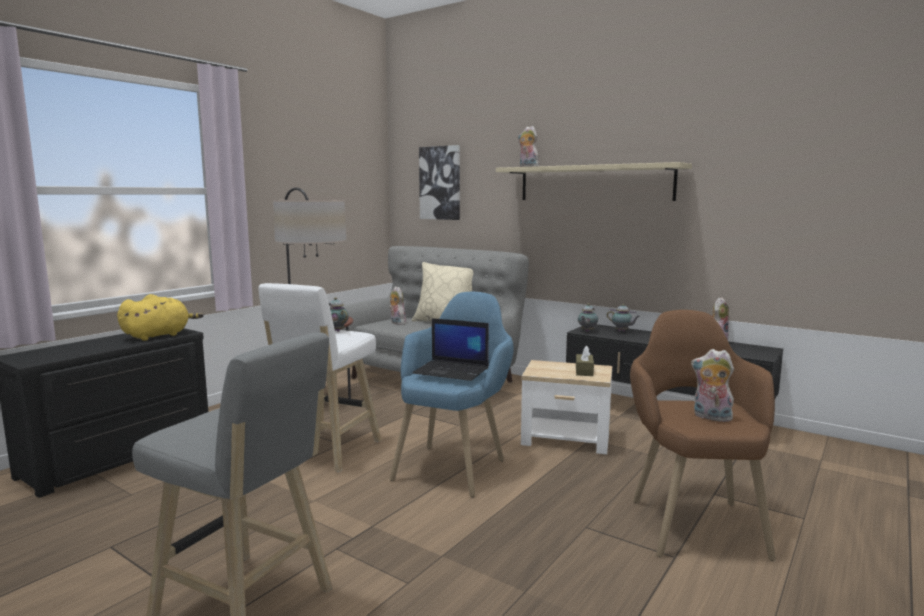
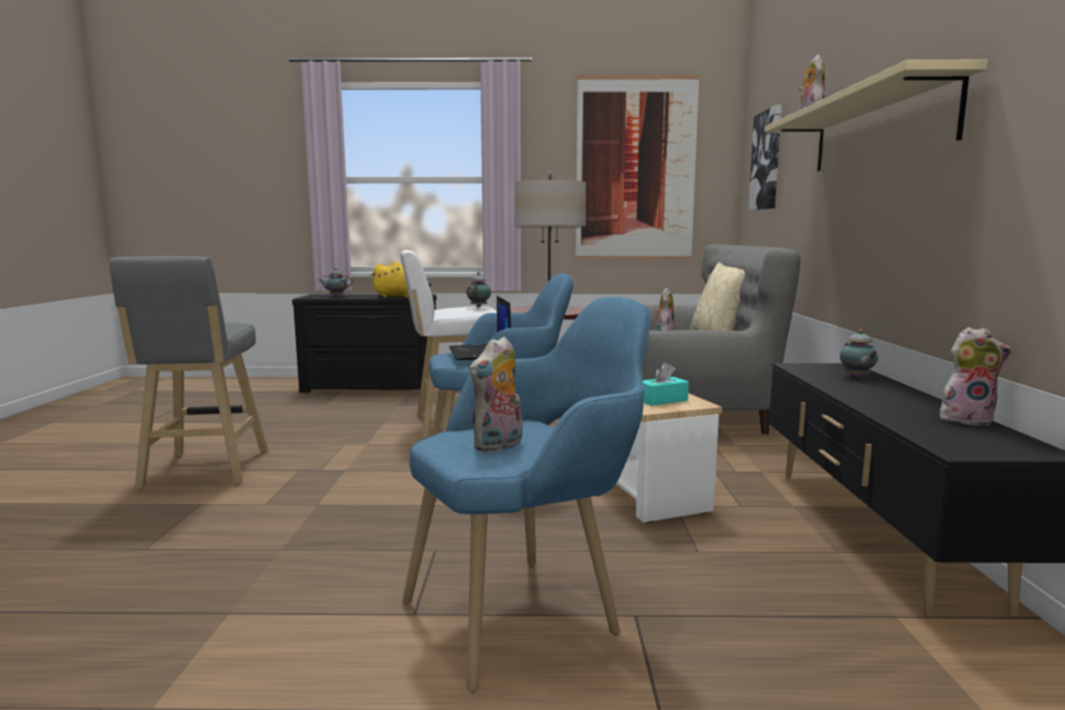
camera: 55 degrees right, 0 degrees up
(325, 182) = (635, 169): none -> picture
(584, 371) = (662, 400): brown tissue box -> turquoise tissue box
(586, 331) = (802, 367): teapot -> teapot (336, 296)
(692, 518) = (532, 609): brown armchair -> blue armchair
(710, 417) = (498, 446): plush toy -> plush toy turned 135 degrees counterclockwise

